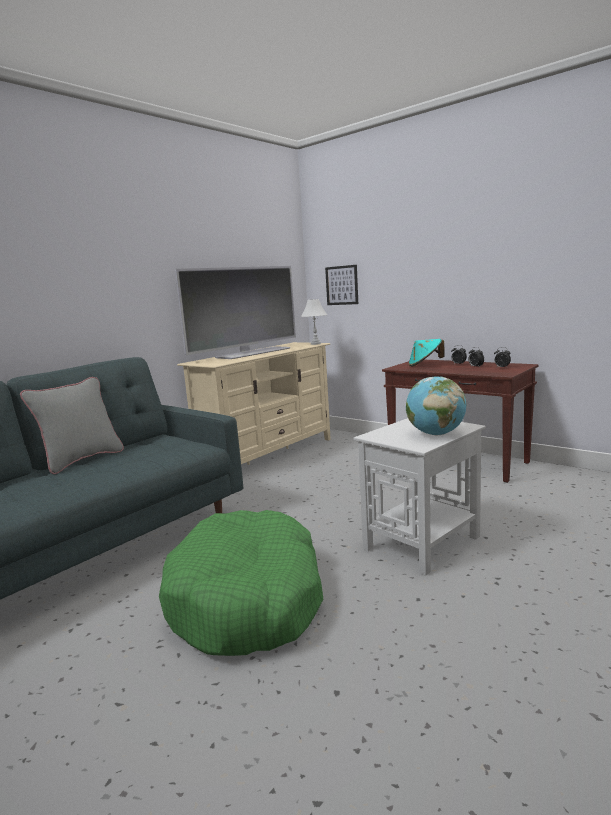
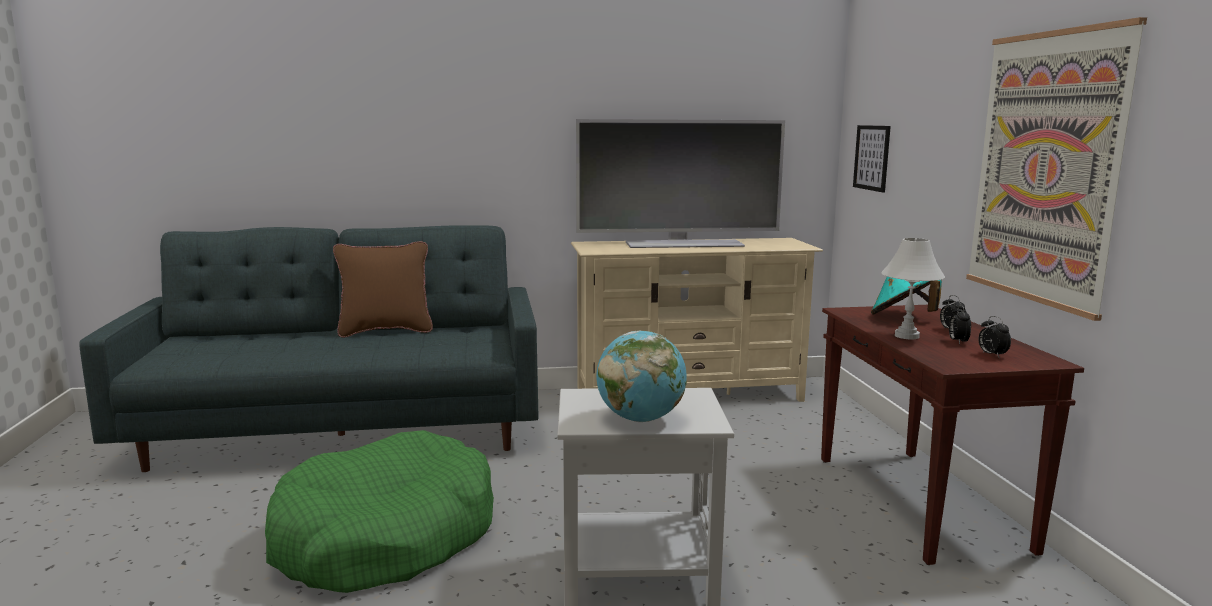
camera: 40 degrees right, 0 degrees up
(81, 460) = (385, 331): grey pillow -> brown pillow
(316, 344) = (799, 246): white table lamp -> white table lamp (906, 336)
(490, 272) = (1045, 168): none -> picture

